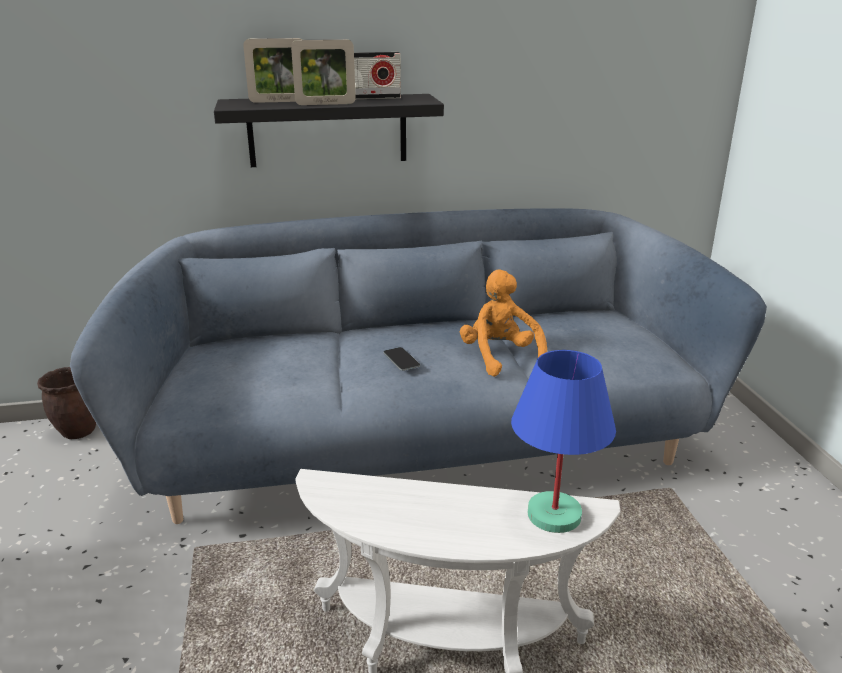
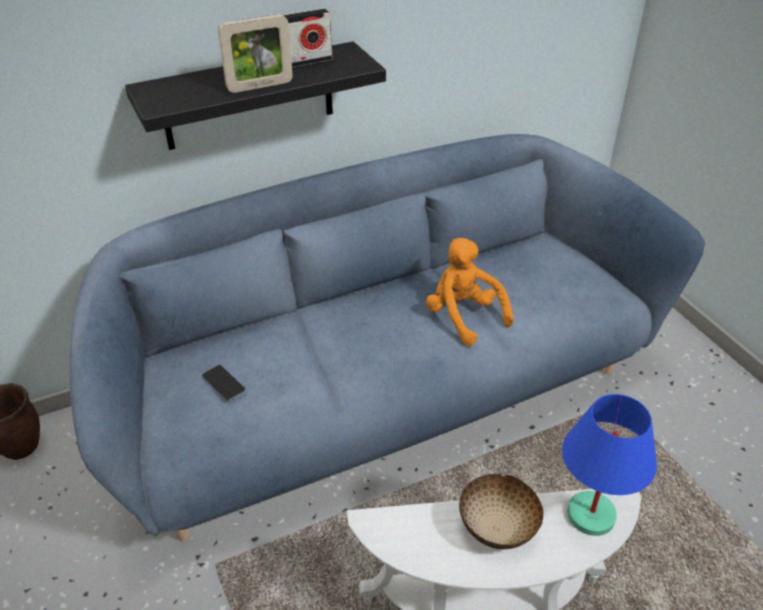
camera: 15 degrees left, 15 degrees up
(279, 101) = (202, 84): picture frame -> none
(401, 359) = (376, 341): phone -> phone (223, 383)
(445, 509) = (498, 529): none -> bowl

